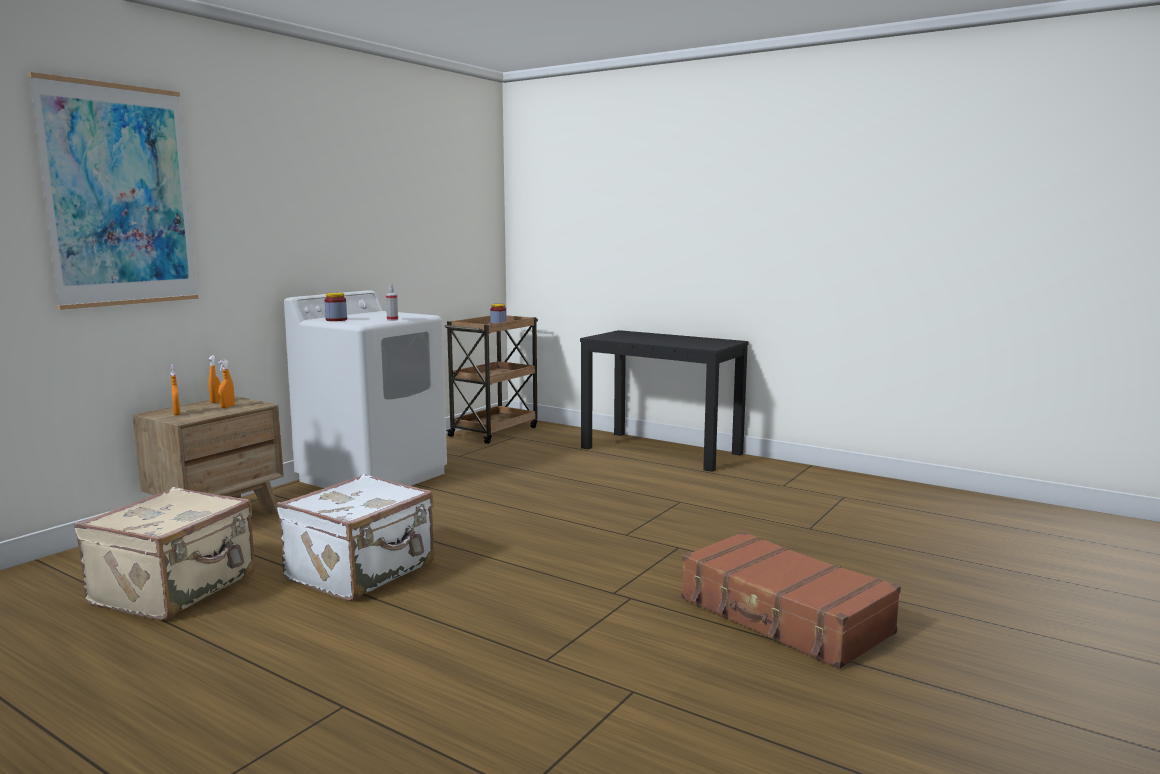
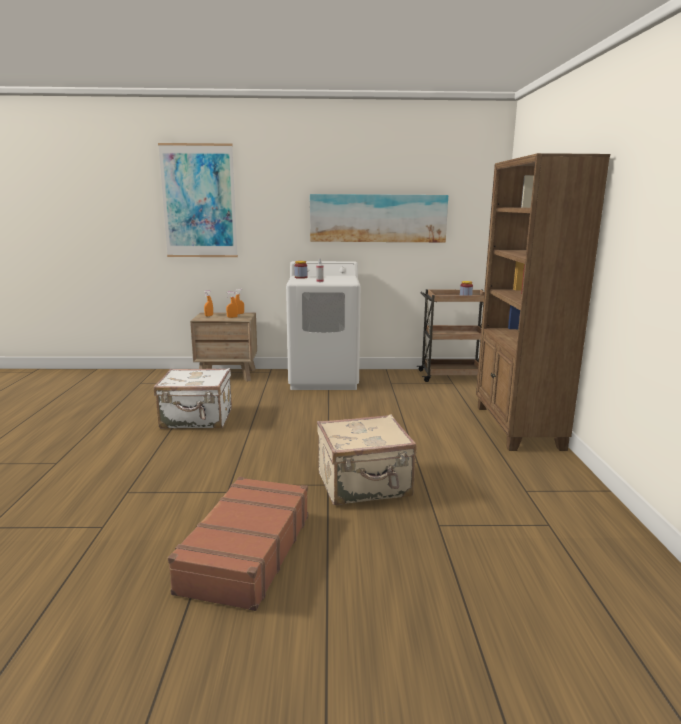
camera: 55 degrees right, 5 degrees up
(177, 589) = (147, 397): beige suitcase -> beige suitcase (364, 485)
(386, 225) = (378, 218): none -> picture
(661, 451) = (517, 427): black console table -> brown bookcase

